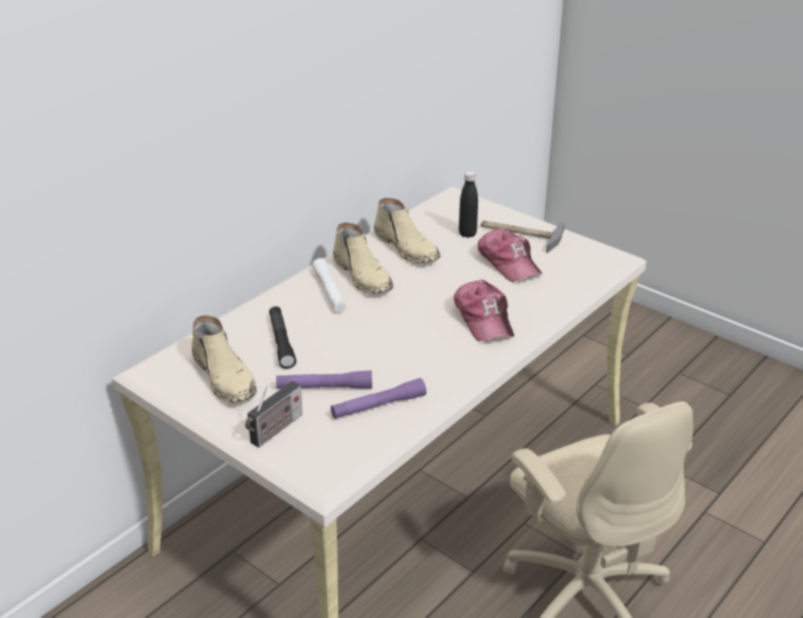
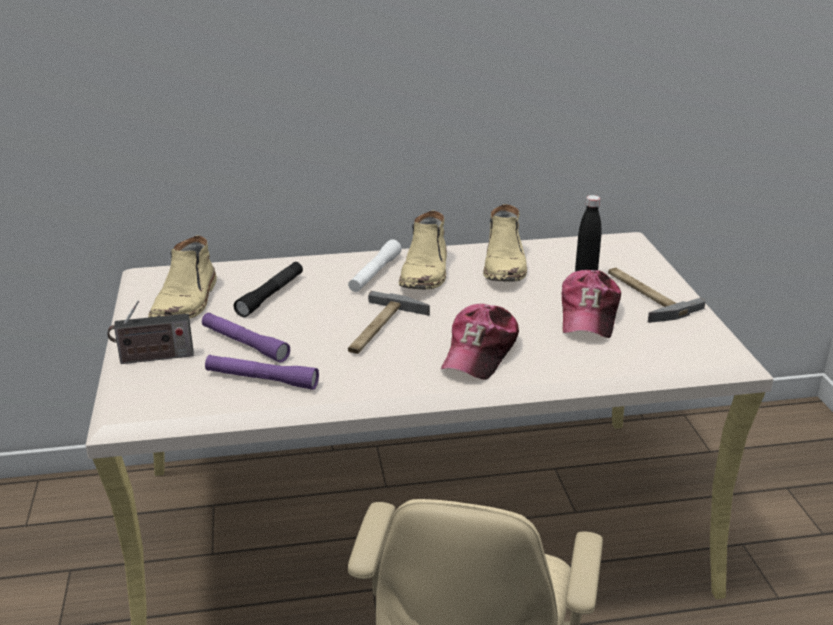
camera: 40 degrees right, 5 degrees down
(398, 332) = (380, 329): none -> hammer

